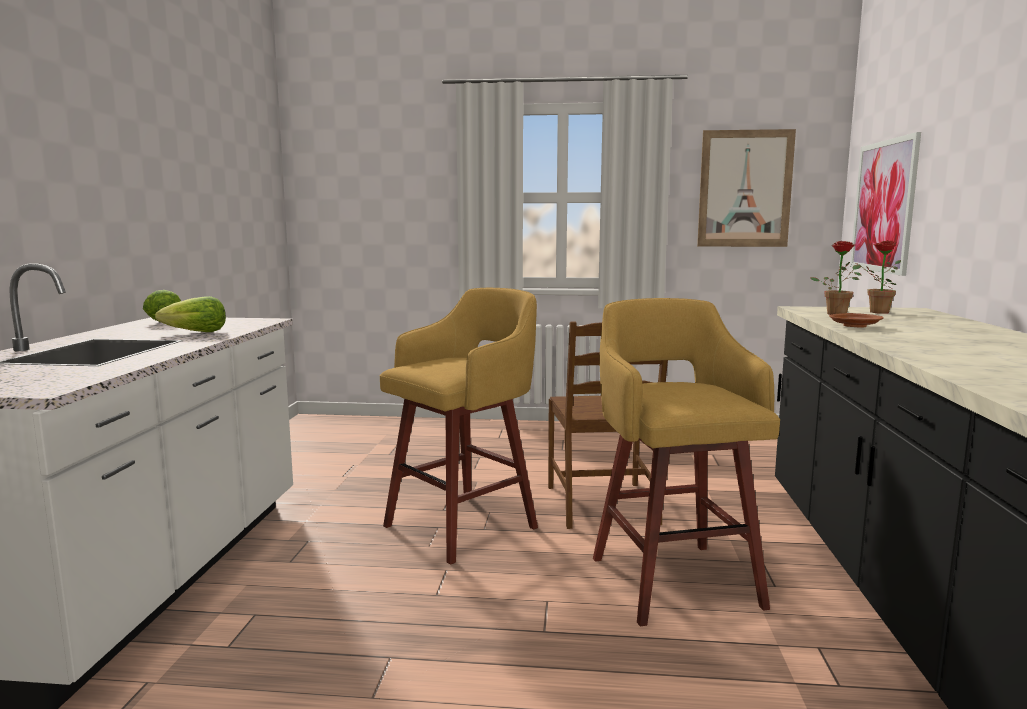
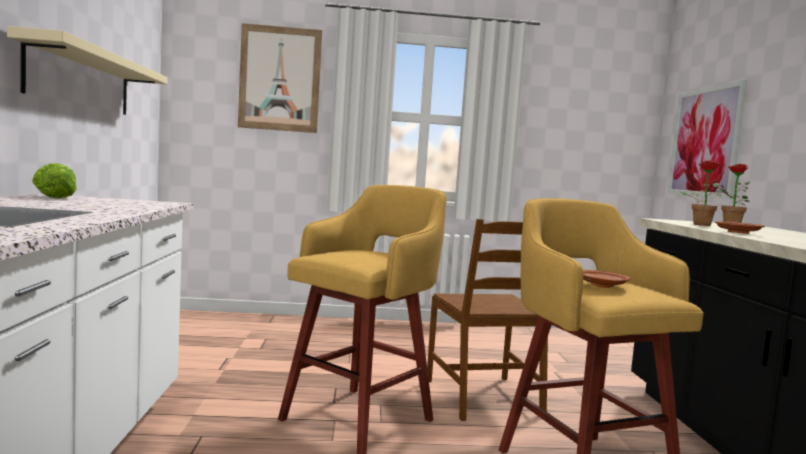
camera: 10 degrees left, 5 degrees down
(191, 199) = (82, 80): none -> beige shelf
(195, 333) = (100, 207): lettuce -> none
(674, 392) = (601, 285): none -> brown plate
(745, 189) = (580, 123): picture -> picture (280, 79)

